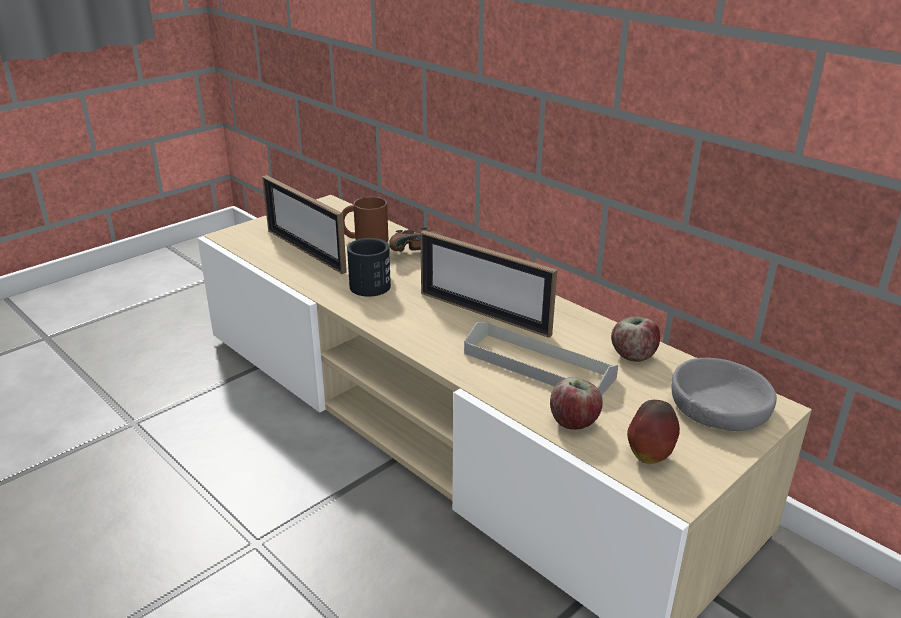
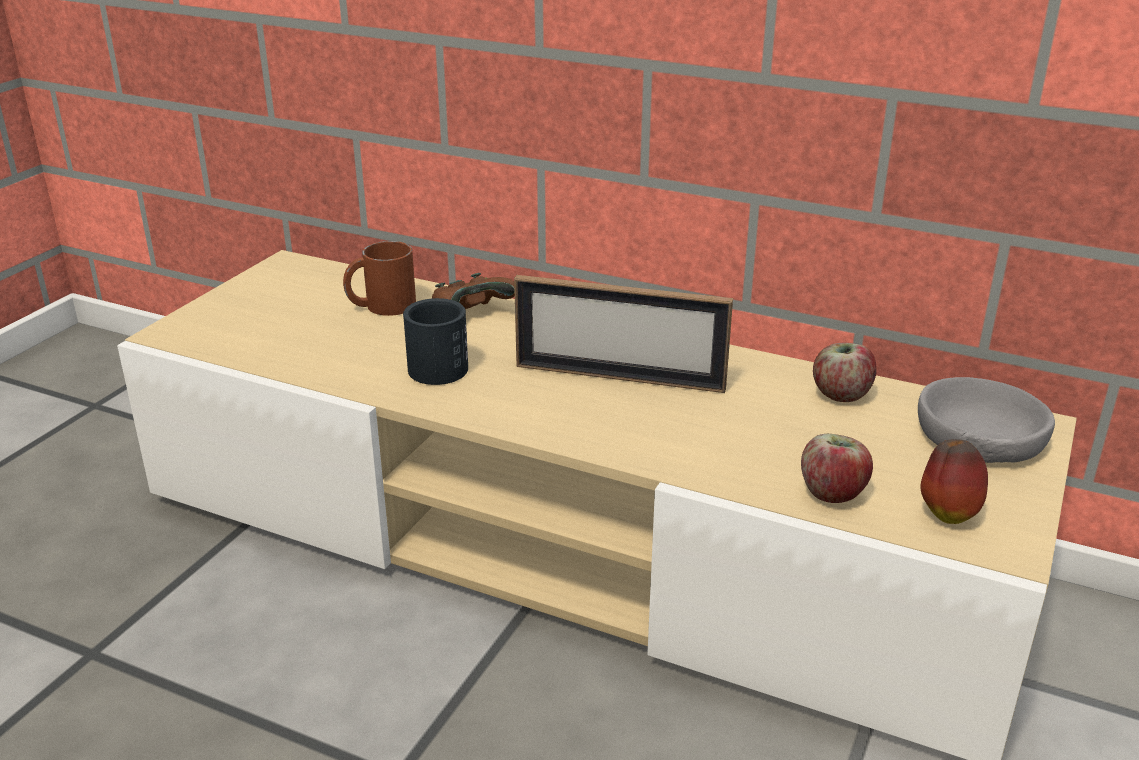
camera: 20 degrees left, 0 degrees up
(305, 250) = (305, 336): picture frame -> none
(538, 365) = (738, 431): grey tray -> none

